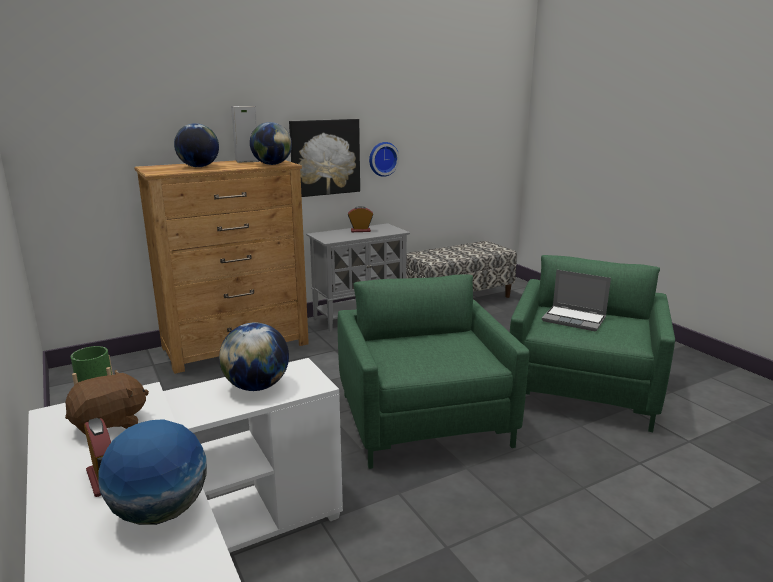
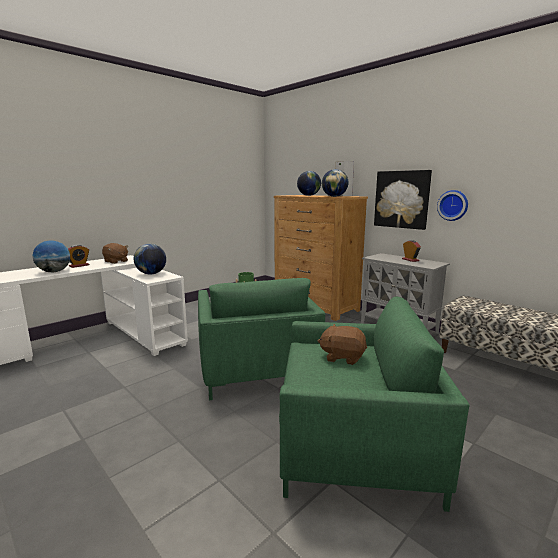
camera: 75 degrees right, 5 degrees down
(424, 419) = (256, 367): green armchair -> green armchair turned 105 degrees clockwise
(574, 319) = (342, 357): laptop -> brown plush toy

